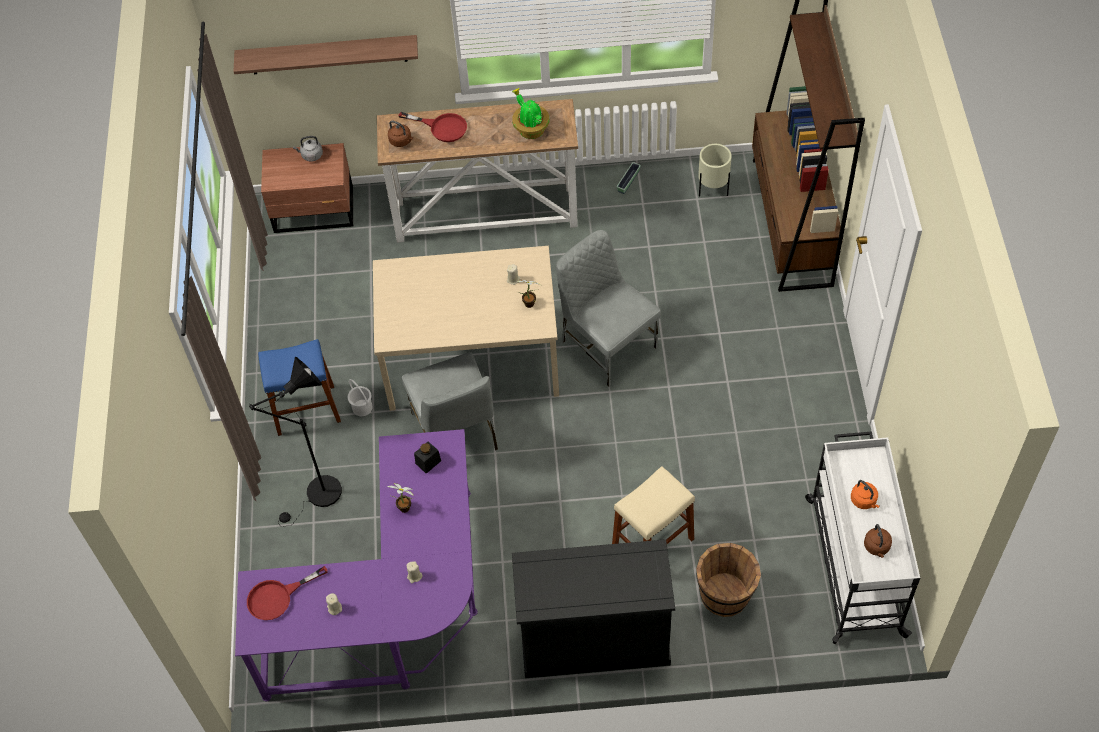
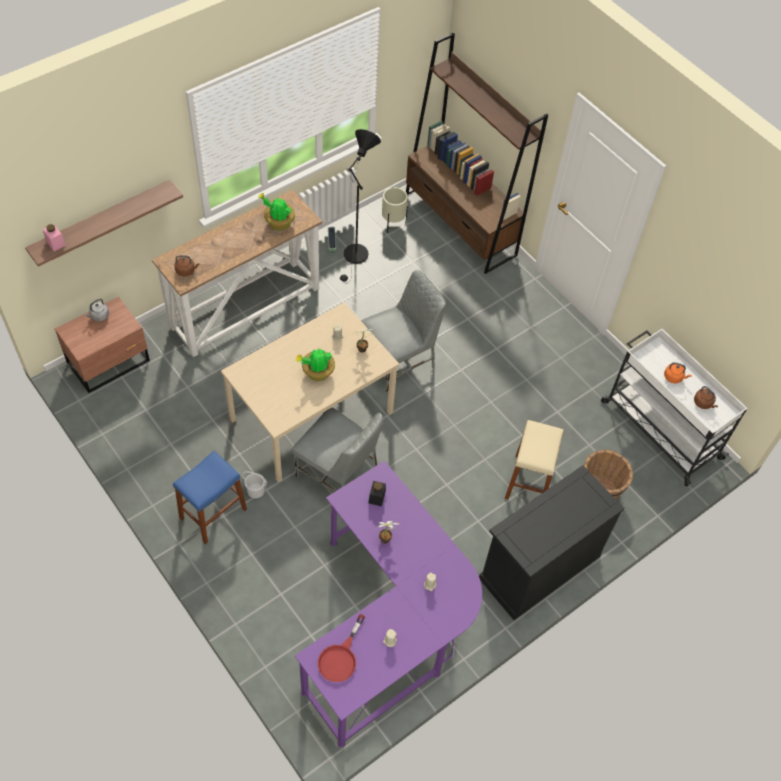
camera: 40 degrees left, 0 degrees up
(264, 57) = (55, 243): none -> pink jar
(319, 496) = (271, 573): black floor lamp -> black floor lamp (355, 258)
(442, 127) = (210, 248): red frying pan -> none
(465, 307) = (317, 373): none -> potted plant
(607, 343) = (399, 360): grey chair -> grey chair turned 135 degrees clockwise

